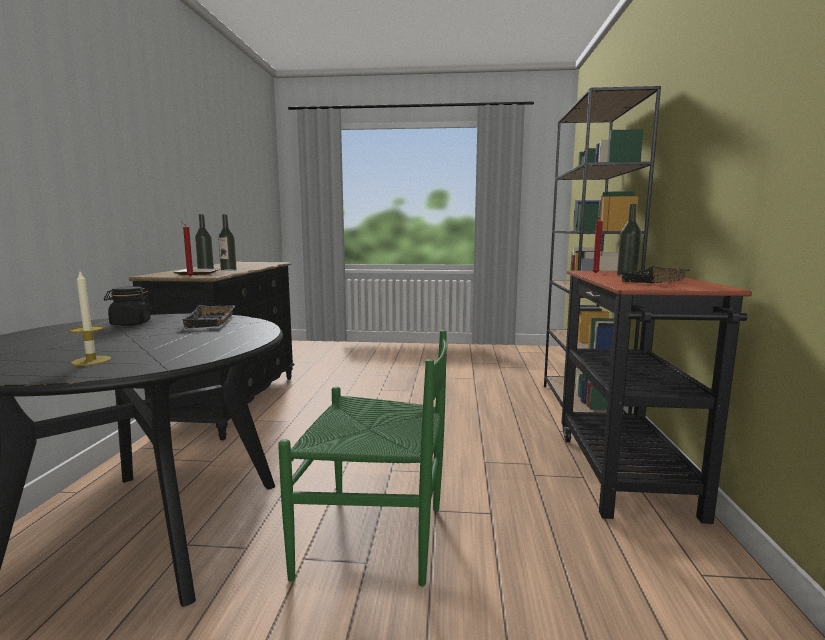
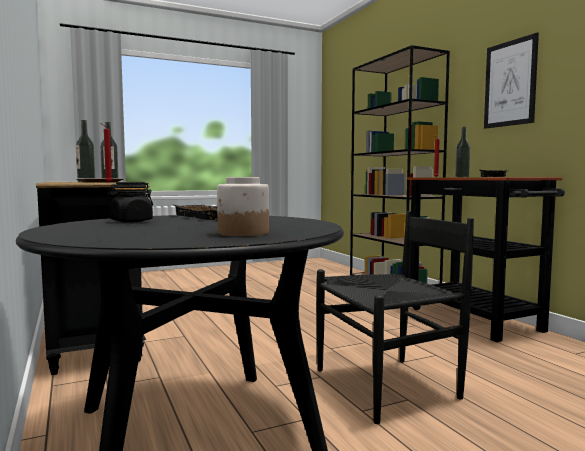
camera: 30 degrees left, 5 degrees down
(91, 361) = (243, 233): candle -> jar
(375, 538) = (389, 386): green chair -> black chair
(716, 133) = (510, 83): none -> picture

